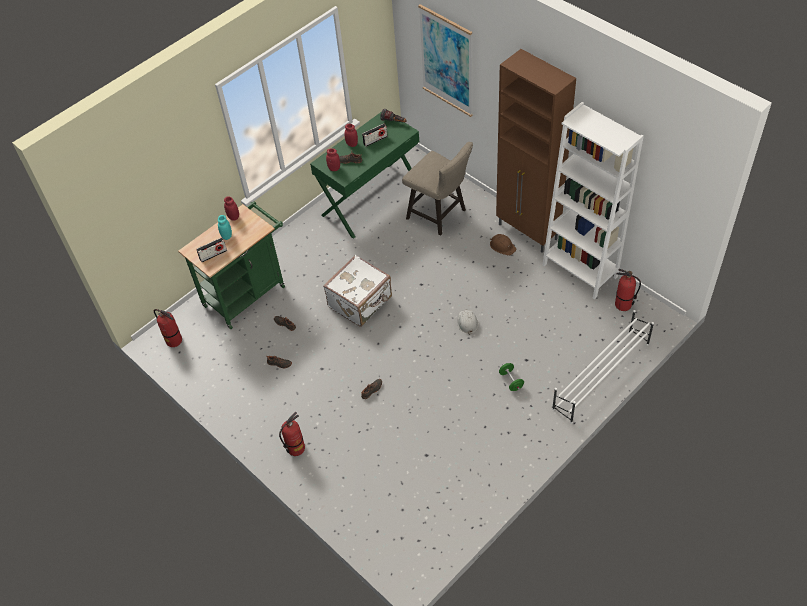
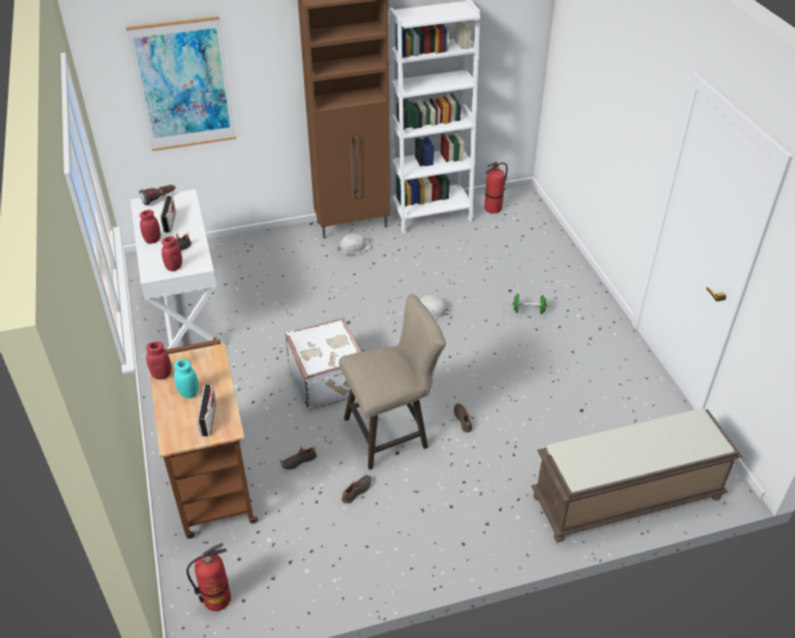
camera: 65 degrees left, 10 degrees down
(248, 293) = (212, 480): green cart -> brown cart
(296, 448) = (499, 525): fire extinguisher -> none
(359, 511) = (626, 498): none -> brown bench
(371, 199) = (186, 312): green desk -> white desk
(440, 215) = (268, 271): beige stool -> beige stool (392, 432)
(502, 246) = (354, 247): brown hard hat -> white hard hat
(600, 376) = (564, 254): white shoe rack -> none

